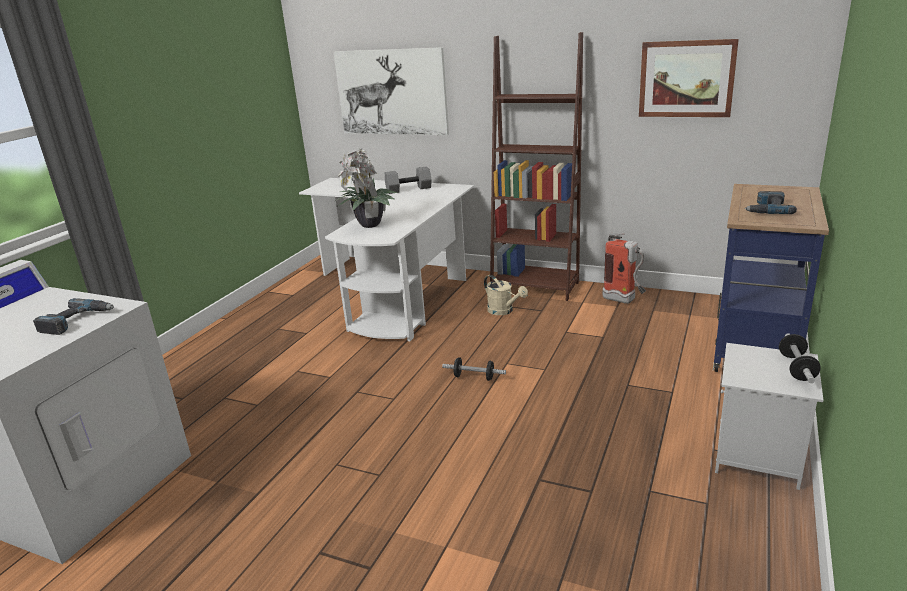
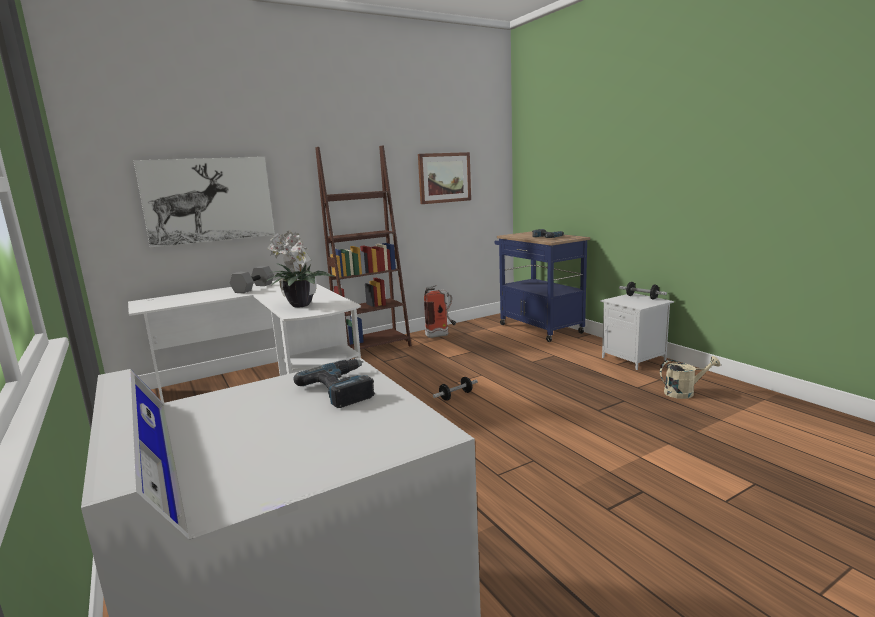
camera: 55 degrees left, 10 degrees down
(504, 311) = (387, 364): beige watering can -> beige watering can (684, 392)

